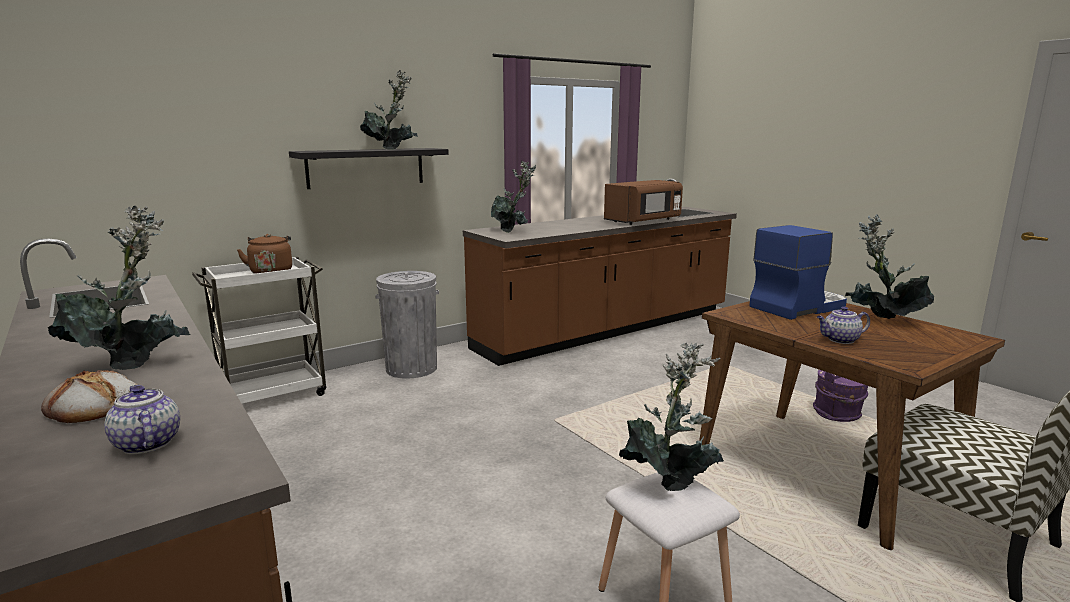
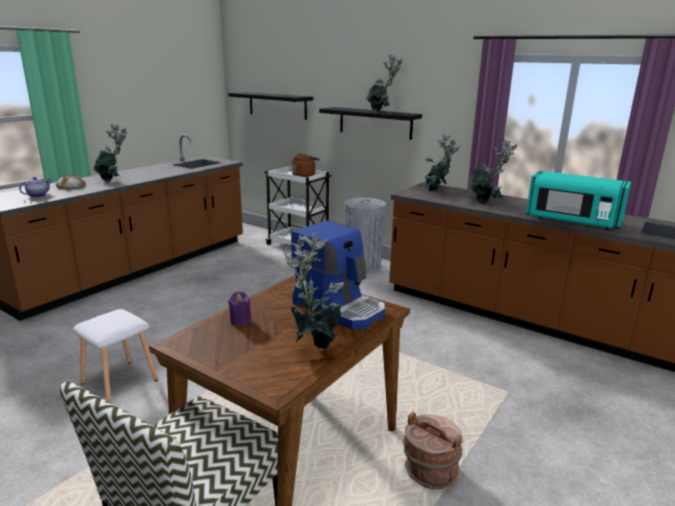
camera: 70 degrees right, 5 degrees up
(149, 160) = (277, 105): none -> black shelf
(643, 221) = (572, 221): brown microwave -> turquoise microwave
(670, 481) = (123, 319): potted plant -> potted plant (486, 203)
(837, 414) = (430, 472): purple bucket -> brown bucket
(840, 340) = (240, 321): teapot -> purple candle

